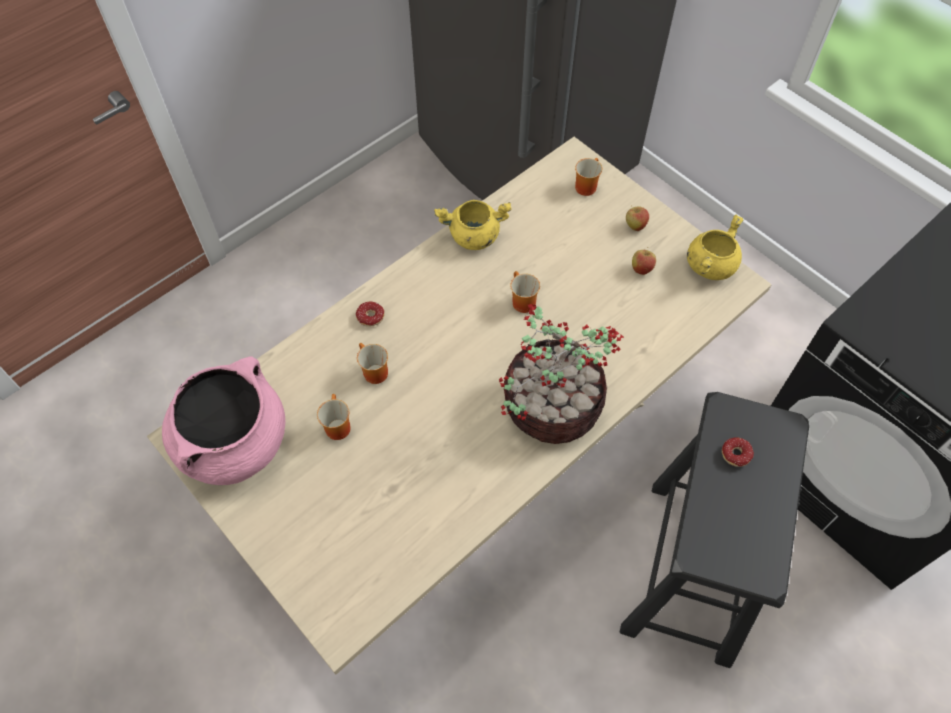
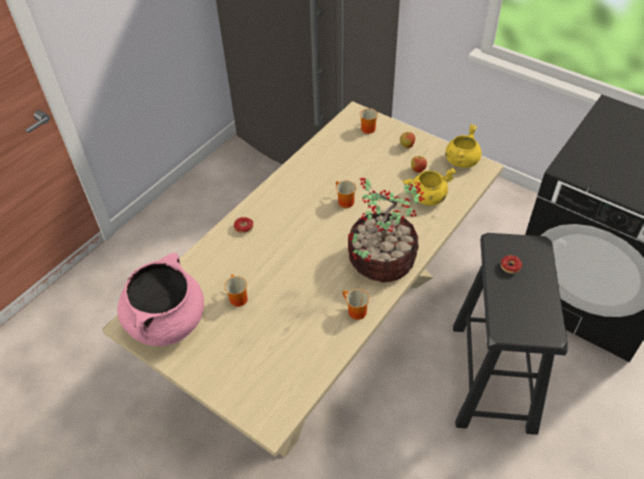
camera: 10 degrees left, 10 degrees down
(372, 372) = (253, 260): mug -> mug (354, 312)
(473, 237) = (301, 169): yellow cooking pot -> yellow cooking pot (427, 197)

